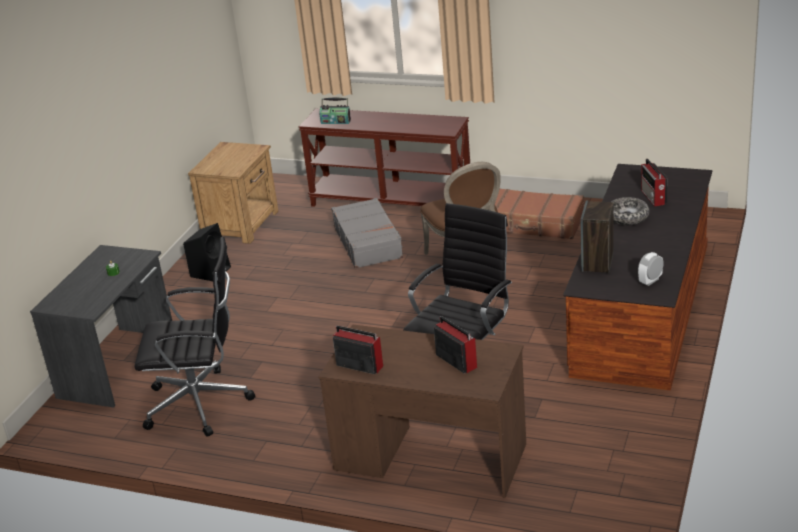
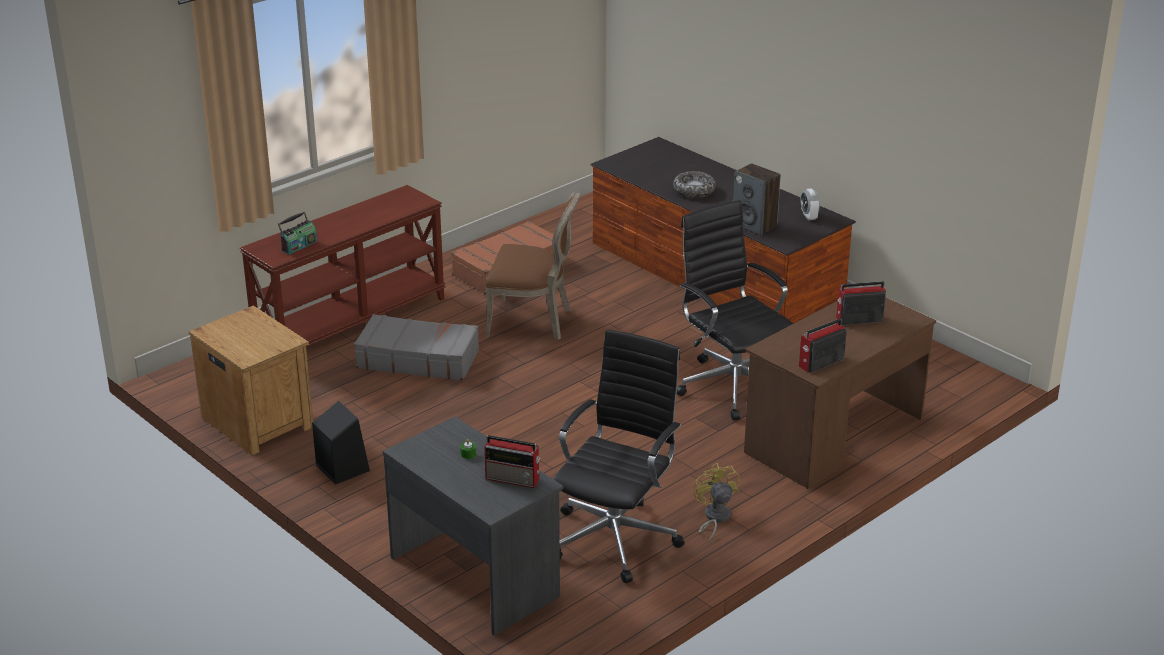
camera: 65 degrees left, 0 degrees up
(257, 438) = (714, 518): none -> yellow fan
(653, 197) = (674, 171): radio -> radio (514, 479)

